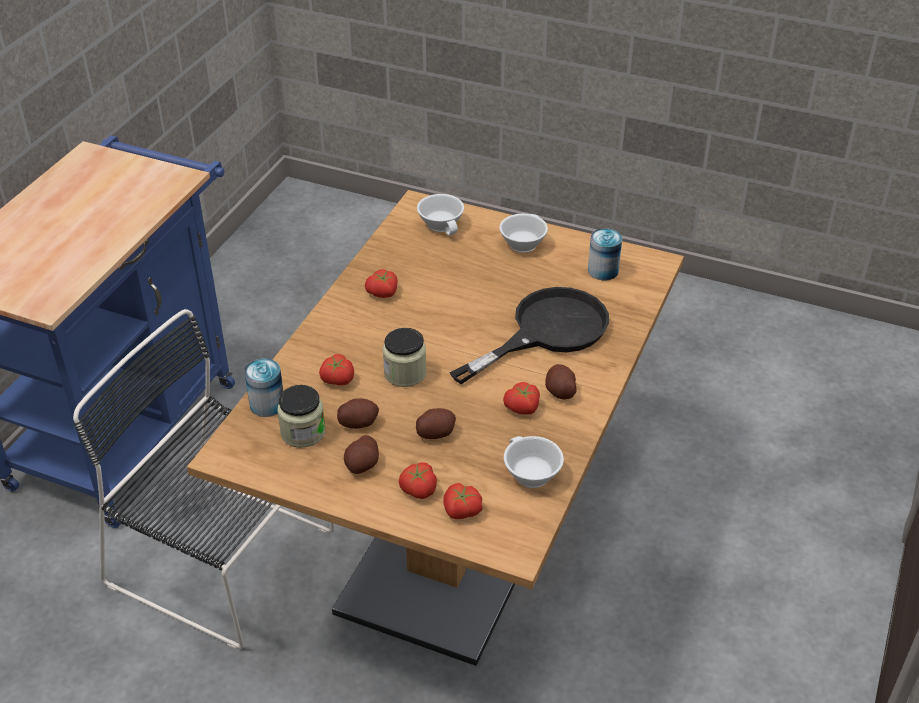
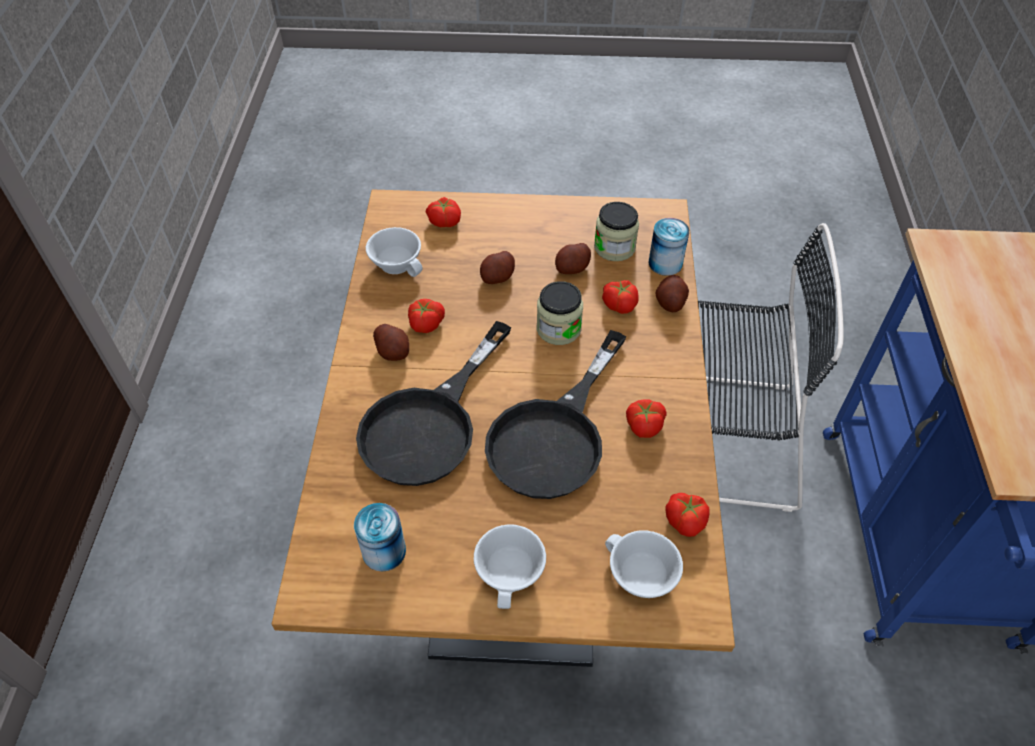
camera: 160 degrees right, 10 degrees up
(362, 465) = (546, 234): potato -> potato (670, 302)
(418, 489) = (488, 227): tomato -> tomato (686, 520)
(453, 302) = (555, 436): none -> black frying pan

